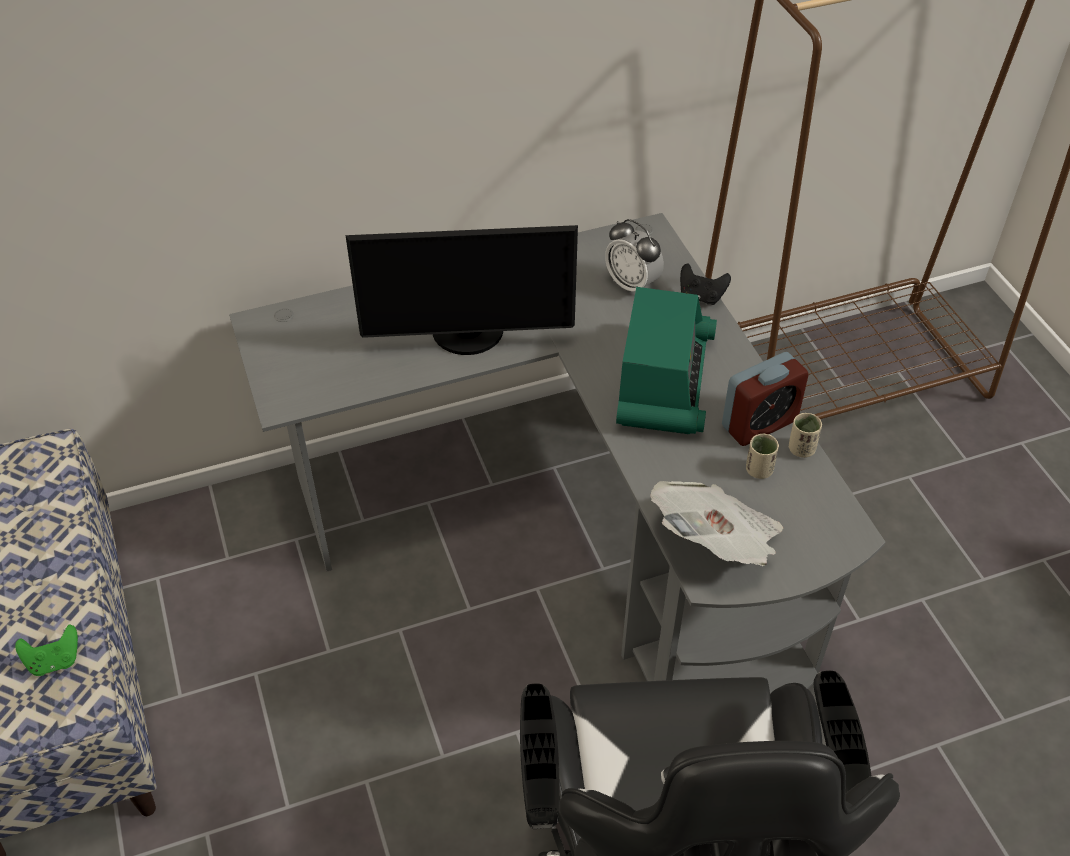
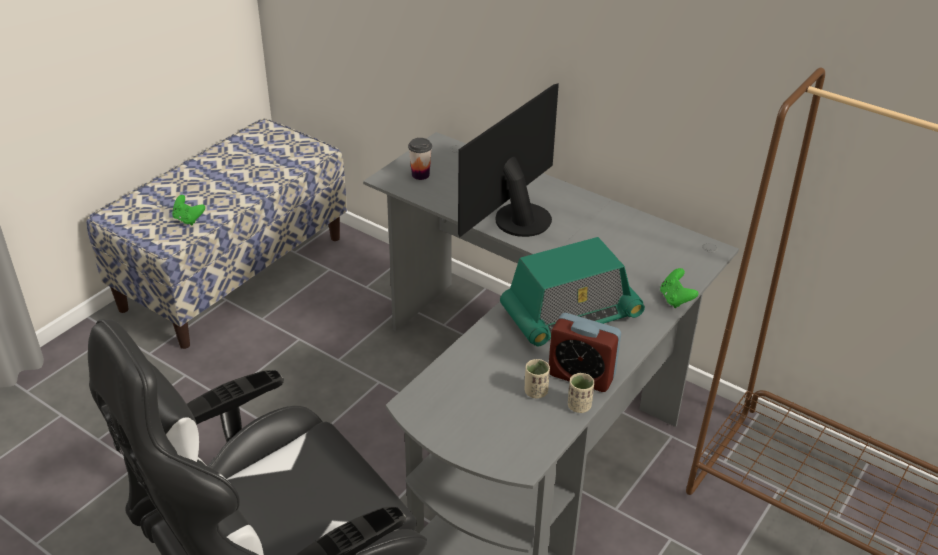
camera: 55 degrees right, 10 degrees down
(305, 371) = (420, 175): none -> cup
(468, 335) = (517, 218): monitor -> monitor turned 75 degrees clockwise
(632, 284) = (647, 264): alarm clock -> none
(701, 296) = (675, 299): black game controller -> green game controller
(717, 542) = (448, 396): newspaper -> none

